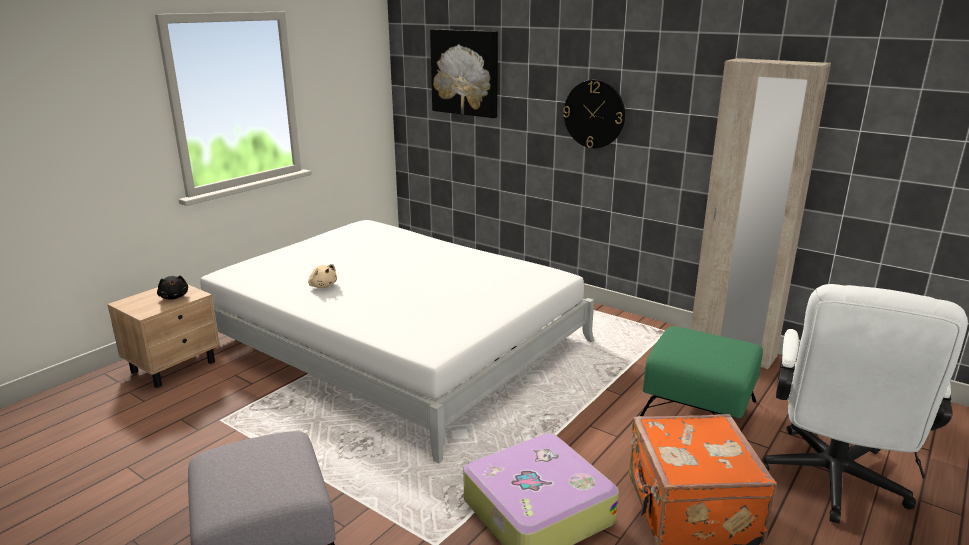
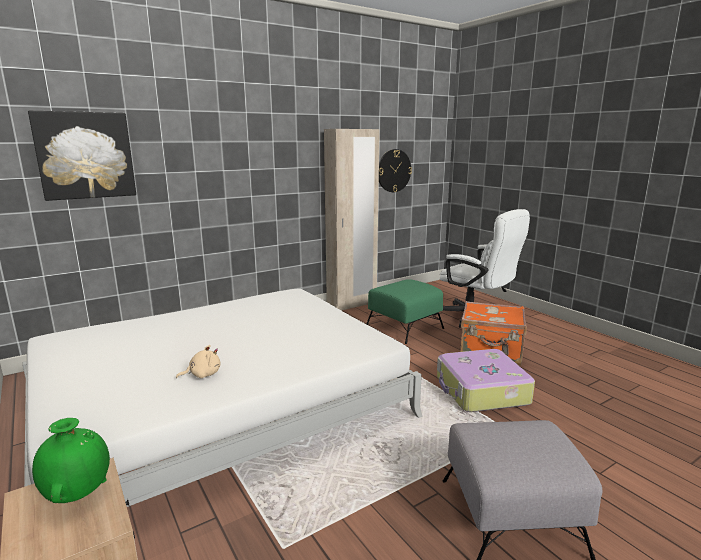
camera: 70 degrees left, 5 degrees down
(174, 297) = (78, 494): black plush toy -> green vase
(594, 114) = (232, 177): wall clock -> wall clock (393, 171)

